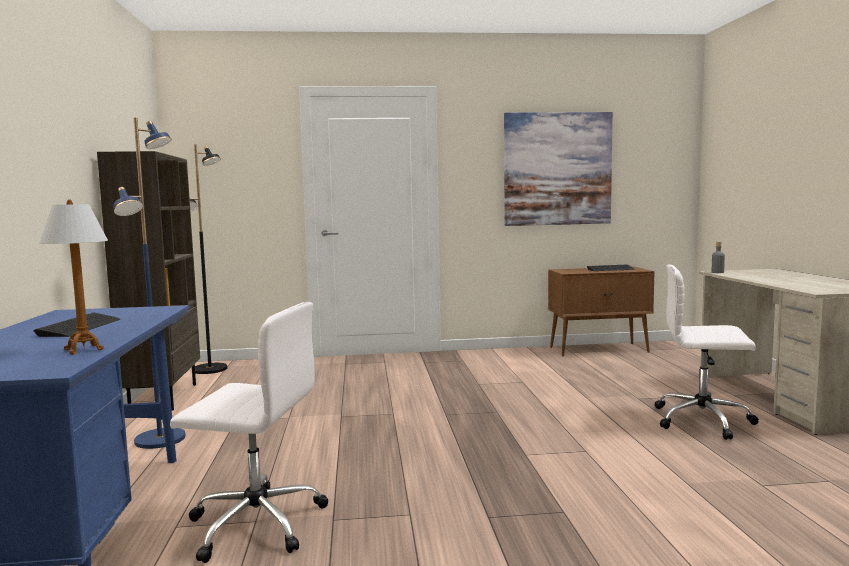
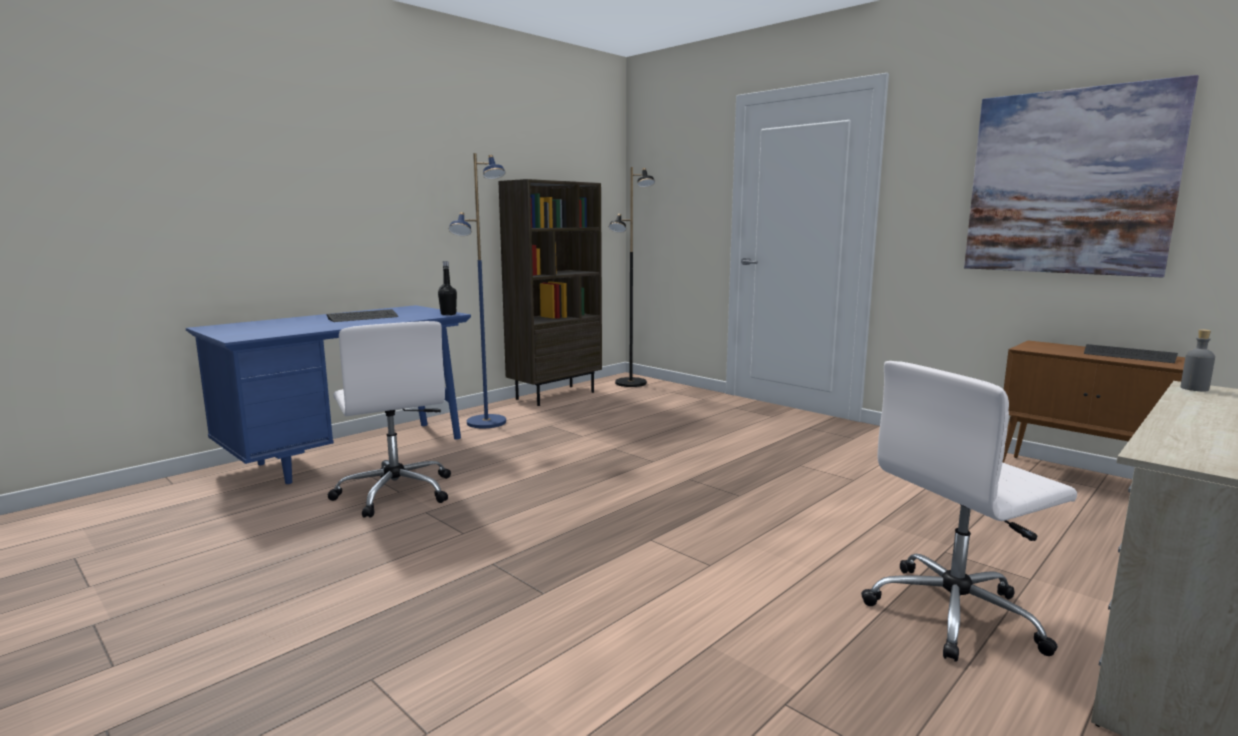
camera: 50 degrees right, 5 degrees up
(84, 350) = (297, 330): table lamp -> none
(165, 308) = (448, 314): none -> black bottle
(704, 420) = (955, 613): white office chair -> white office chair turned 90 degrees counterclockwise

